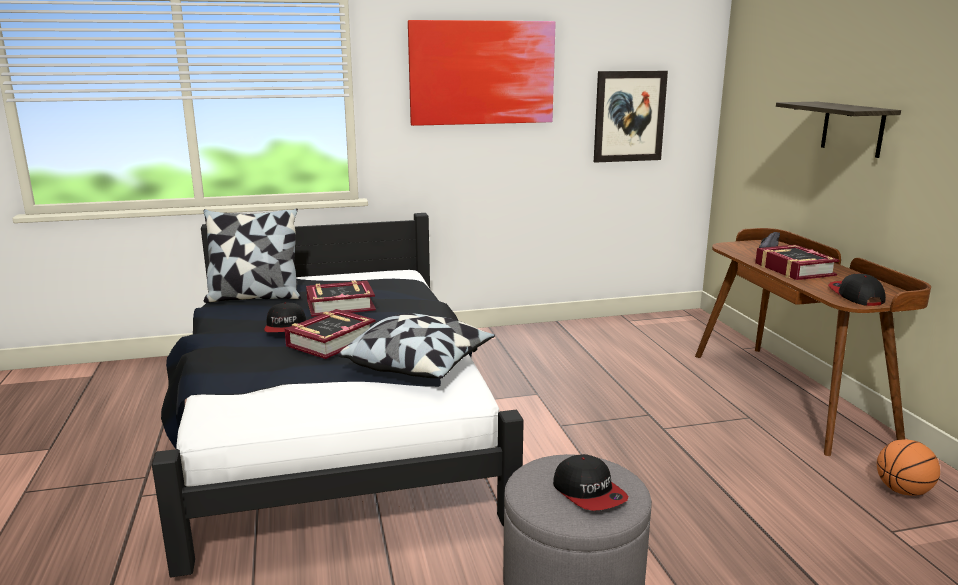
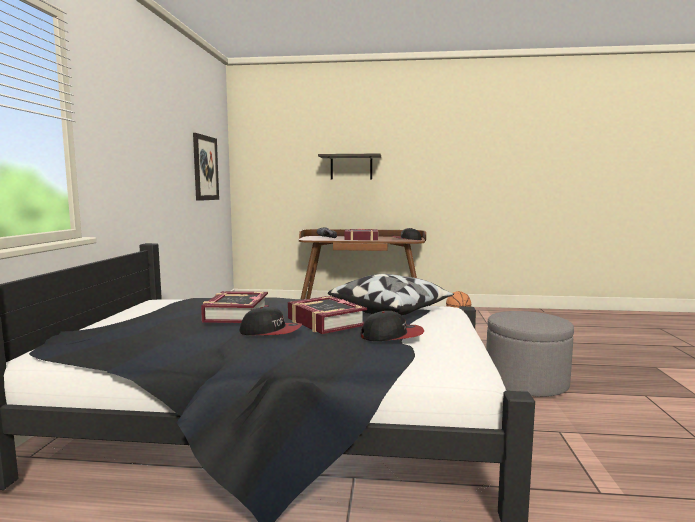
camera: 70 degrees left, 10 degrees down
(254, 297) = (136, 342): pillow -> none
(482, 73) = (146, 120): picture -> none
(589, 492) = (536, 316): cap -> cap (392, 335)

